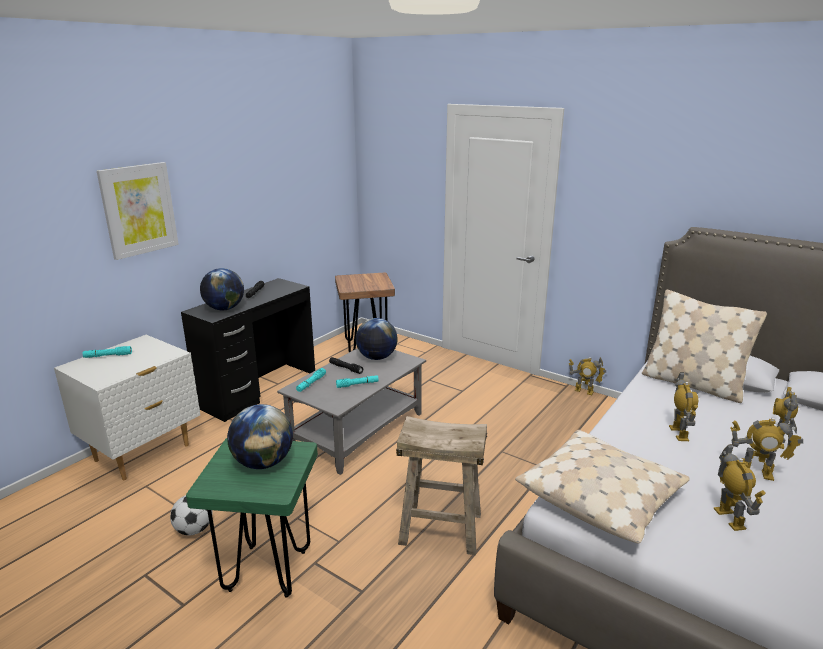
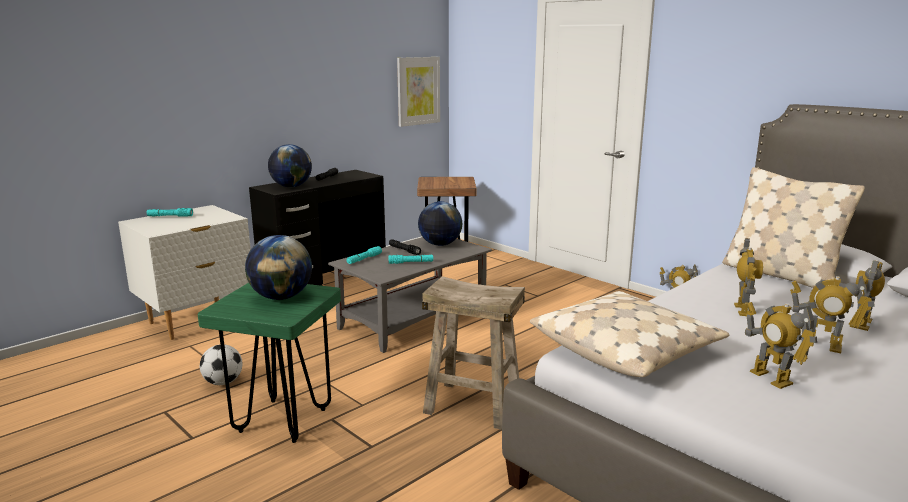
camera: 10 degrees right, 5 degrees down
(139, 210) = (214, 78): picture -> picture (418, 91)
(729, 518) = (770, 378): toy robot -> toy robot turned 150 degrees clockwise

